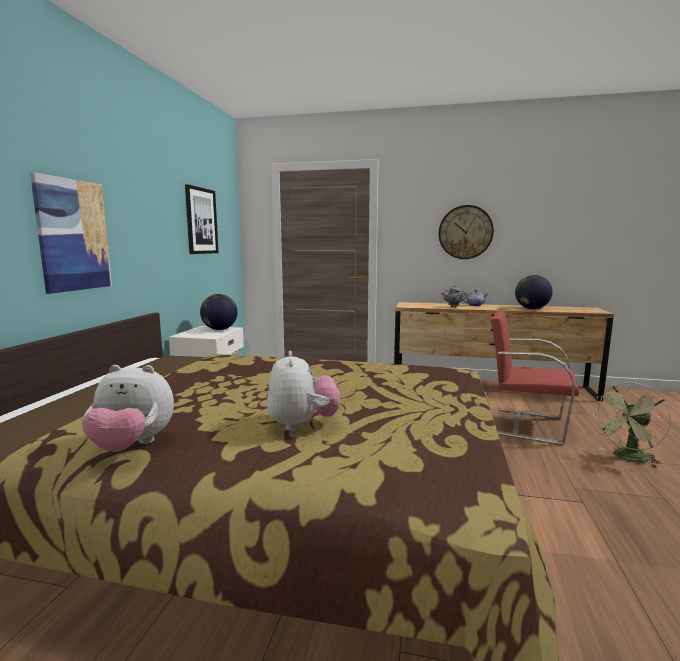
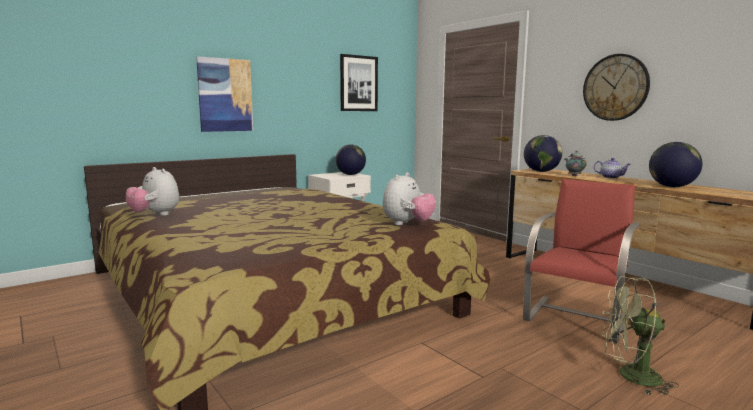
camera: 40 degrees right, 0 degrees up
(302, 425) = (236, 224): plush toy -> plush toy (407, 224)
(418, 305) = (541, 171): none -> globe
(526, 424) = (577, 317): red chair -> red chair turned 60 degrees clockwise

